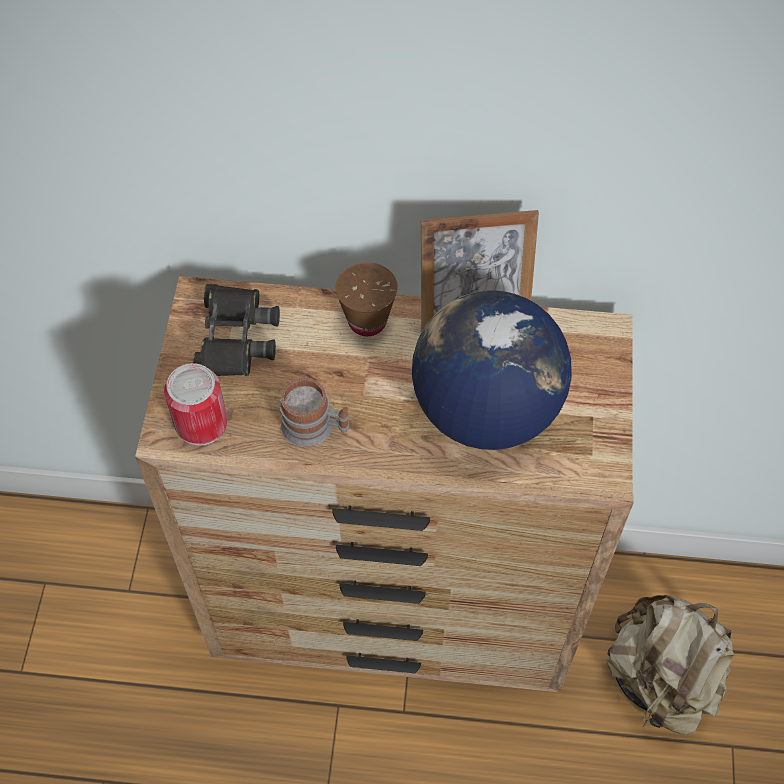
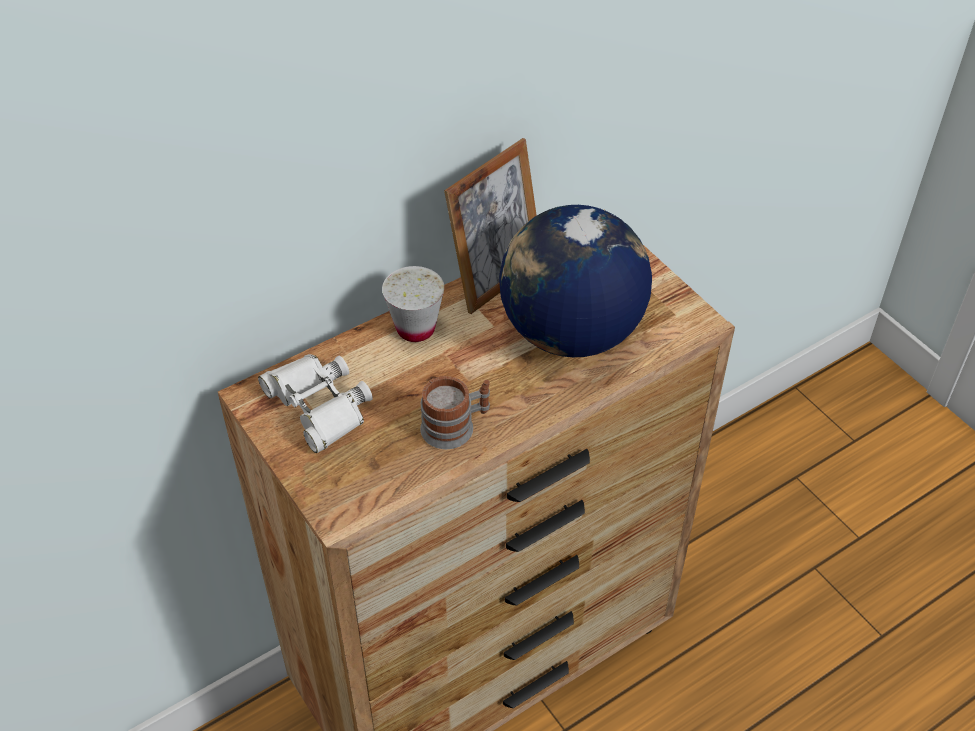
camera: 40 degrees left, 10 degrees down
(201, 423) = (358, 485): can -> none
(235, 337) = (318, 406): black binoculars -> white binoculars
(367, 321) = (415, 328): brown cup -> white cup
(660, 679) = (726, 558): beige backpack -> none

